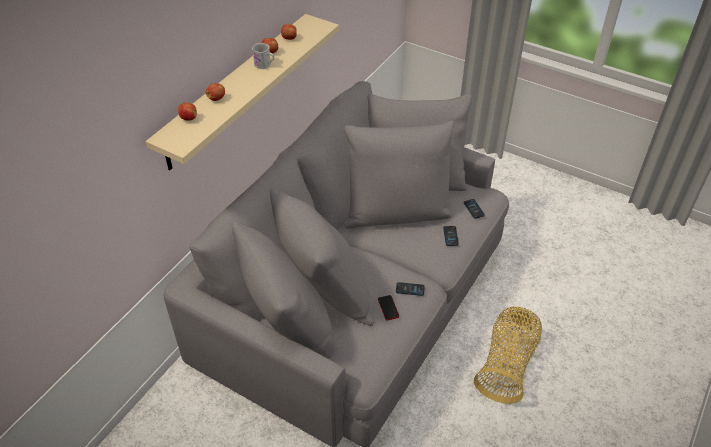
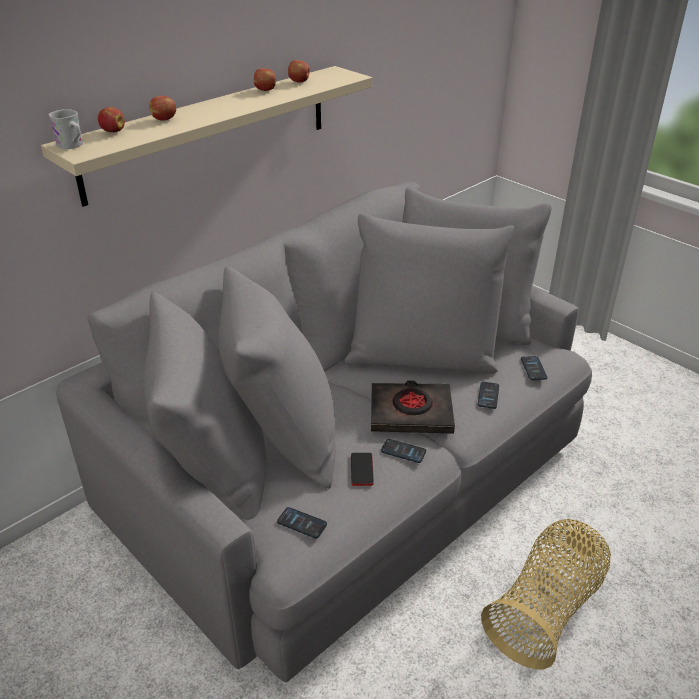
camera: 15 degrees right, 10 degrees down
(265, 65) = (250, 99): white mug -> white mug (72, 146)
(365, 353) = (302, 523): none -> phone
(405, 260) = (411, 413): none -> black book

